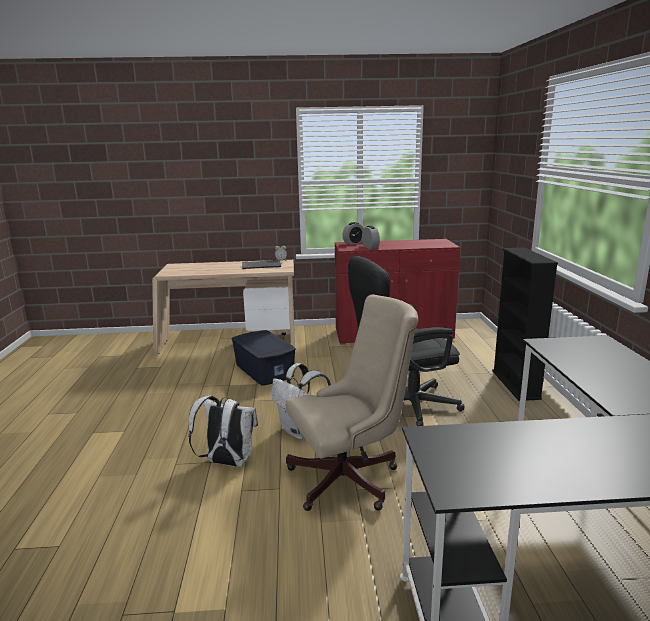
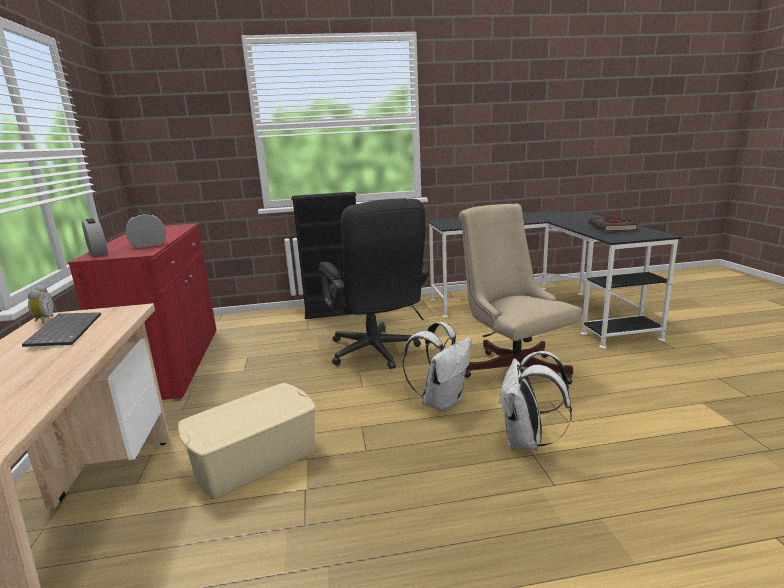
camera: 95 degrees left, 0 degrees up
(264, 370) = (254, 459): blue storage box -> beige storage box
(534, 460) = (612, 228): none -> black book

